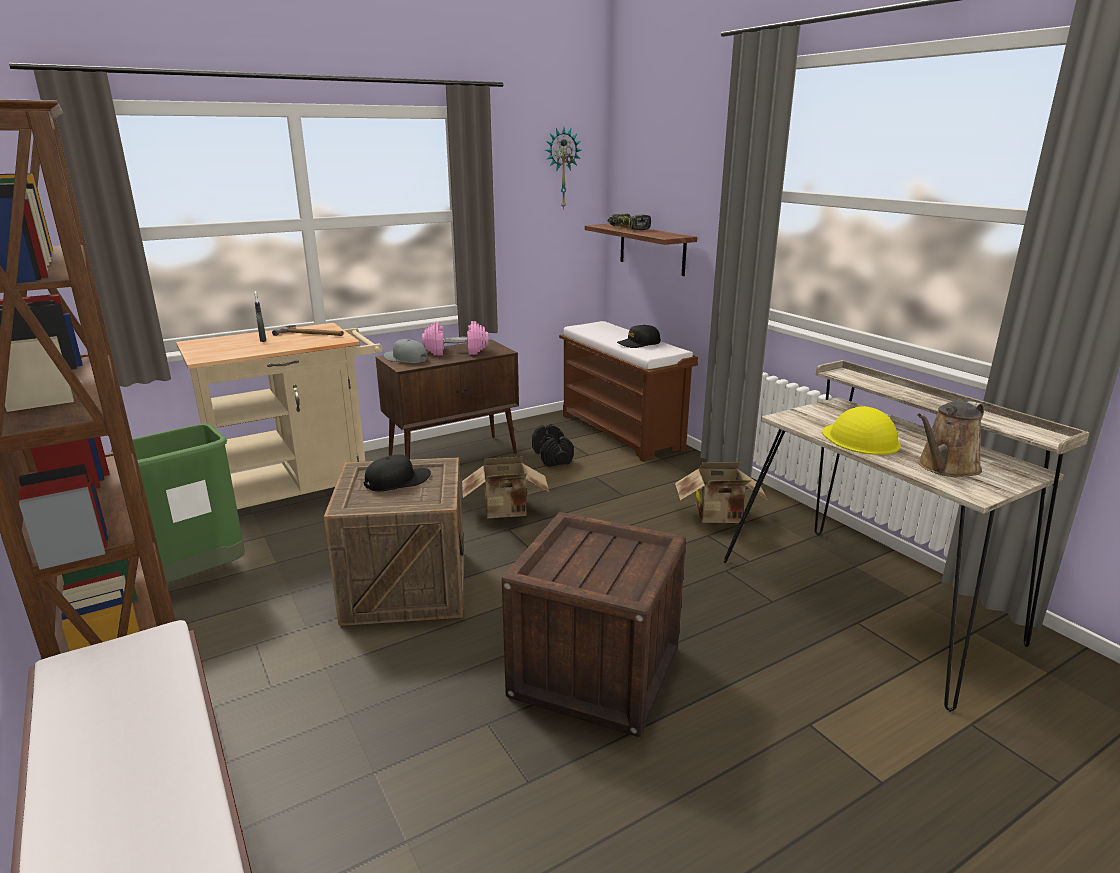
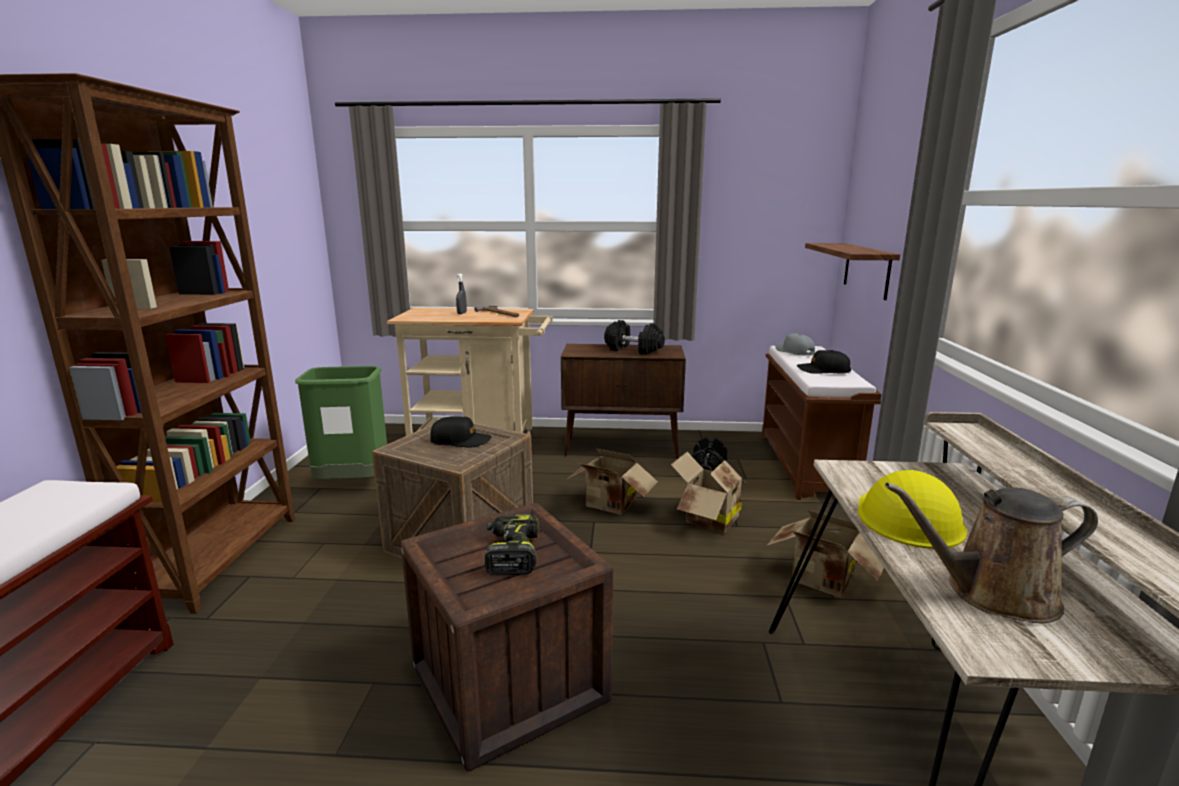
camera: 35 degrees right, 5 degrees down
(405, 359) = (584, 349): grey cap -> grey cap (794, 351)
(456, 351) = (634, 349): pink dumbbell -> black dumbbell
(561, 168) = (788, 184): wall clock -> none
(597, 498) = (707, 520): none -> cardboard box
(627, 228) = (841, 246): power drill -> power drill (511, 553)

